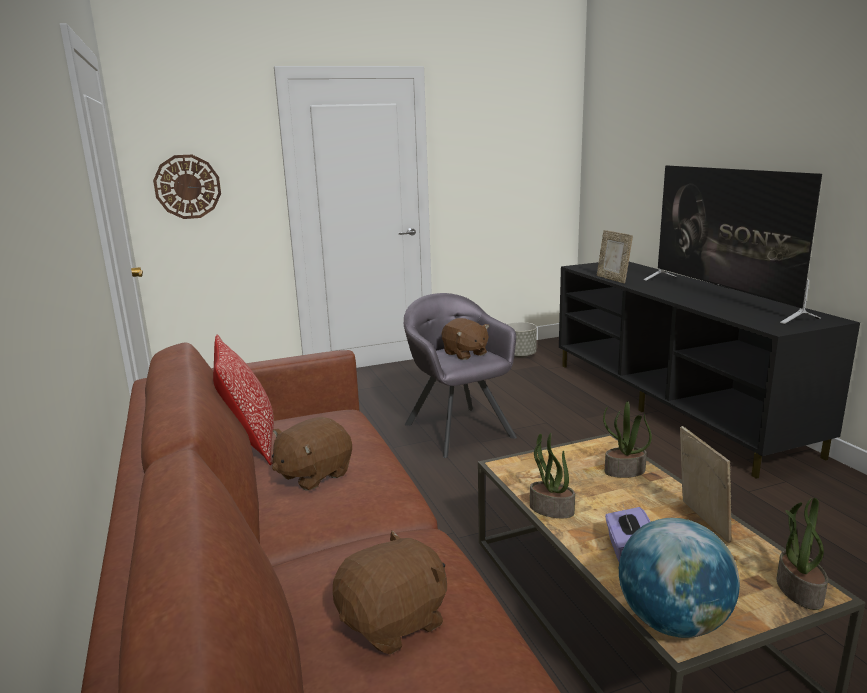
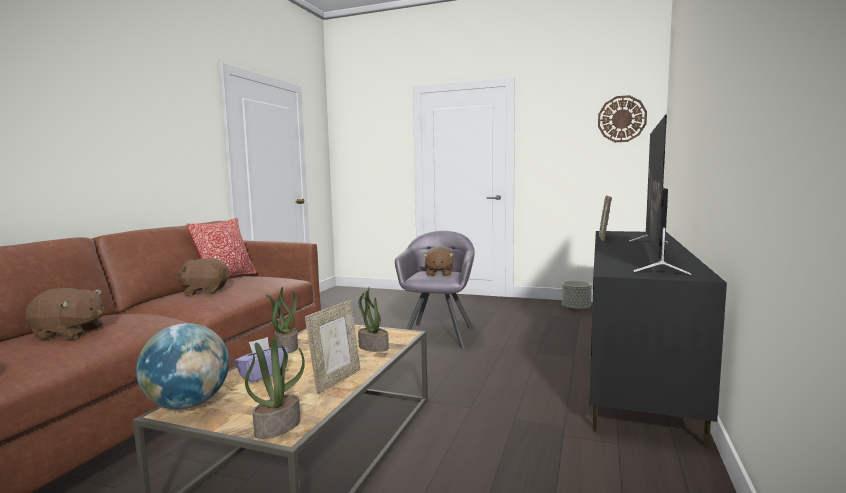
camera: 40 degrees right, 10 degrees down
(187, 187) = (360, 160): wall clock -> wall clock (622, 119)

